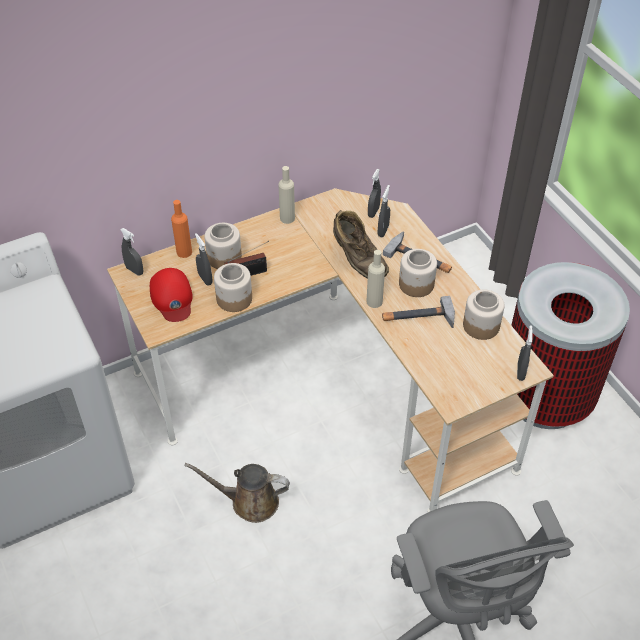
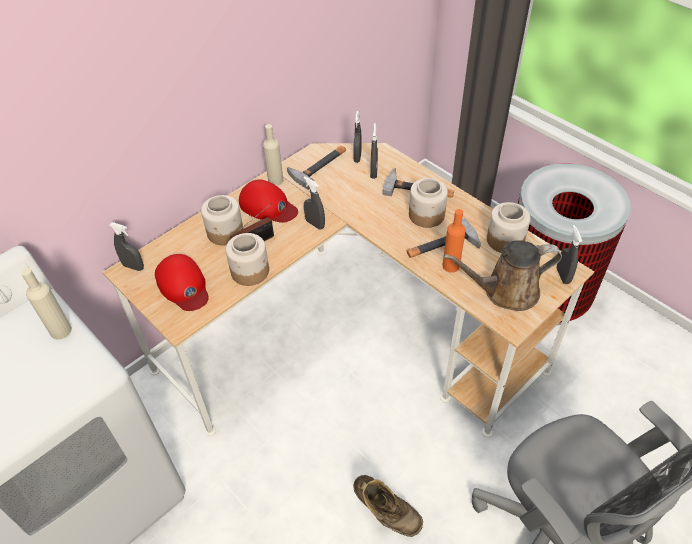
camera: 15 degrees left, 0 degrees up
(184, 252) = (181, 236): orange bottle -> orange bottle (451, 266)
(205, 279) = (212, 258): grey spray bottle -> grey spray bottle (315, 224)
(249, 501) = (308, 473): brown watering can -> brown watering can (506, 291)
(271, 242) = (268, 206): none -> red cap
(334, 213) = (319, 166): none -> hammer
(357, 261) = (360, 206): brown boot -> brown boot (385, 514)
(374, 301) = (393, 241): beige bottle -> beige bottle (60, 330)

